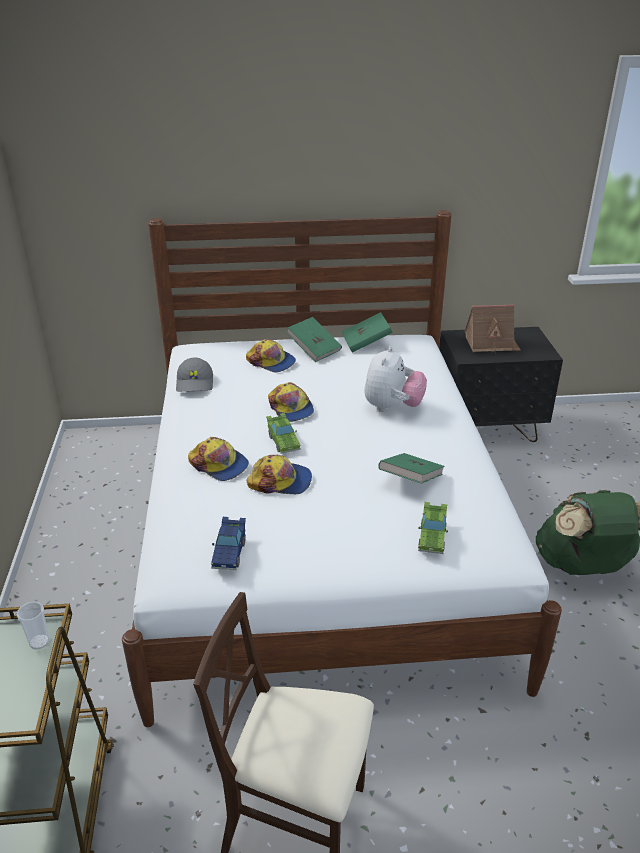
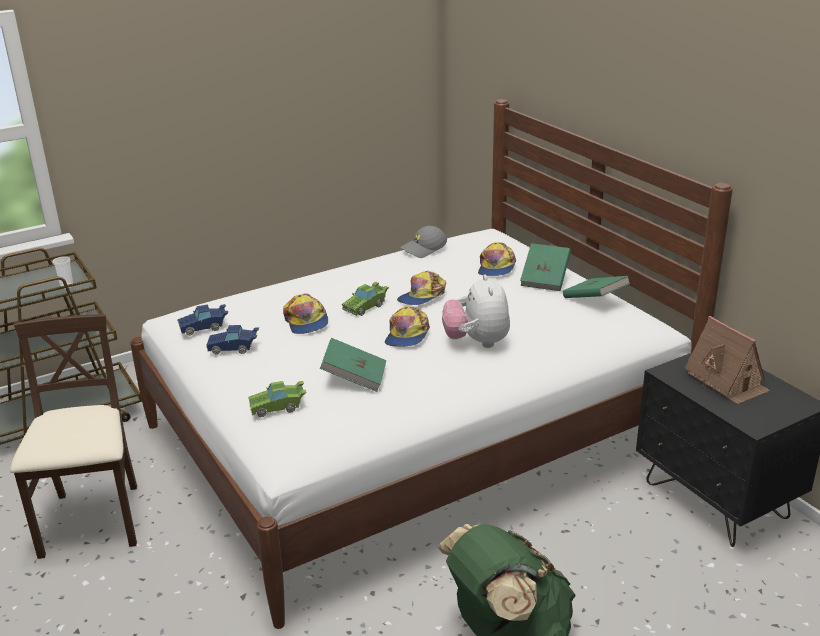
camera: 65 degrees right, 5 degrees down
(219, 465) = (309, 292): cap -> cap (407, 335)
(295, 539) = (234, 348): none -> blue toy car
(392, 407) = (477, 342): plush toy -> plush toy turned 90 degrees clockwise

